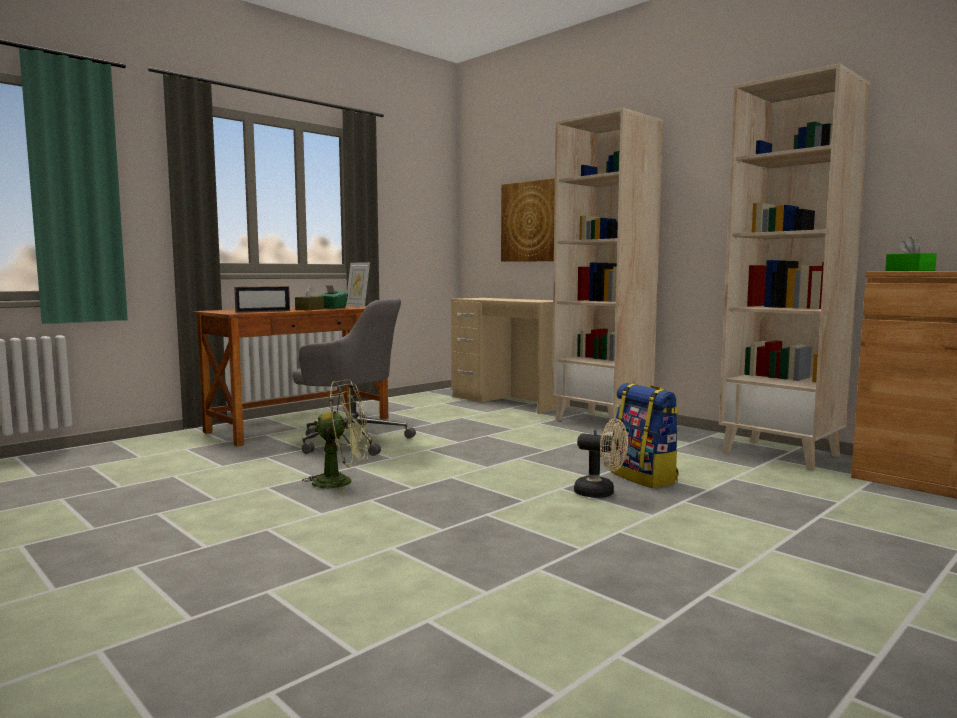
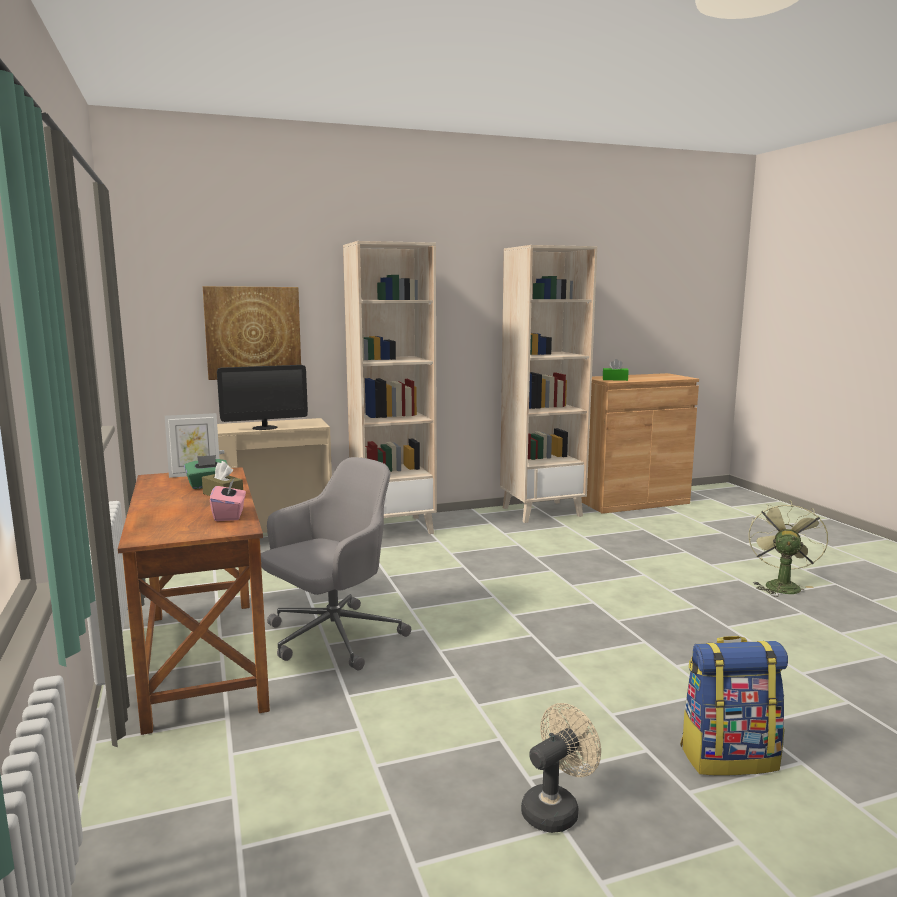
camera: 65 degrees left, 5 degrees up
(263, 311) = (229, 515): picture frame -> pink tissue box
(341, 482) = (491, 663): green fan -> green fan (780, 585)
(506, 300) = (264, 428): none -> monitor
(601, 493) = (591, 576): beige fan -> beige fan (556, 809)
(645, 478) = (565, 556): backpack -> backpack (728, 757)

